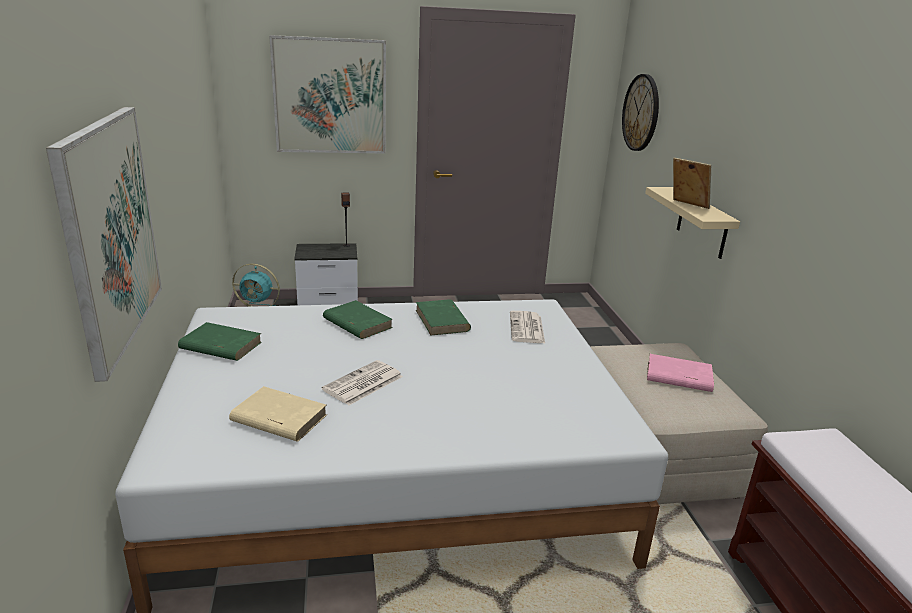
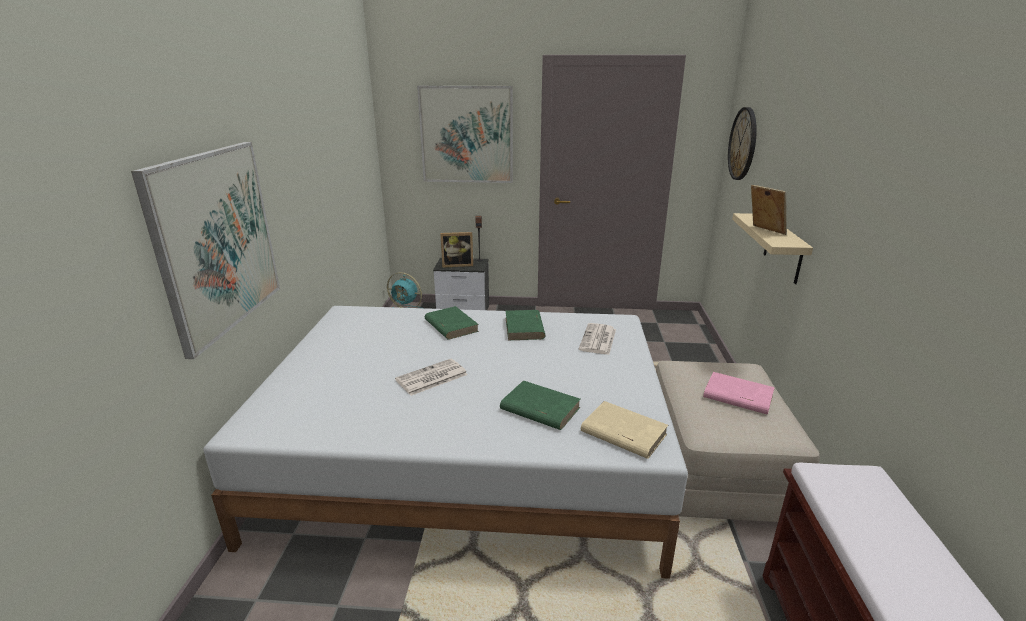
camera: 15 degrees right, 0 degrees up
(220, 346) = (334, 337): green book -> green book (539, 408)
(278, 418) = (349, 401): beige book -> beige book (622, 433)
(322, 252) = (457, 265): none -> picture frame

